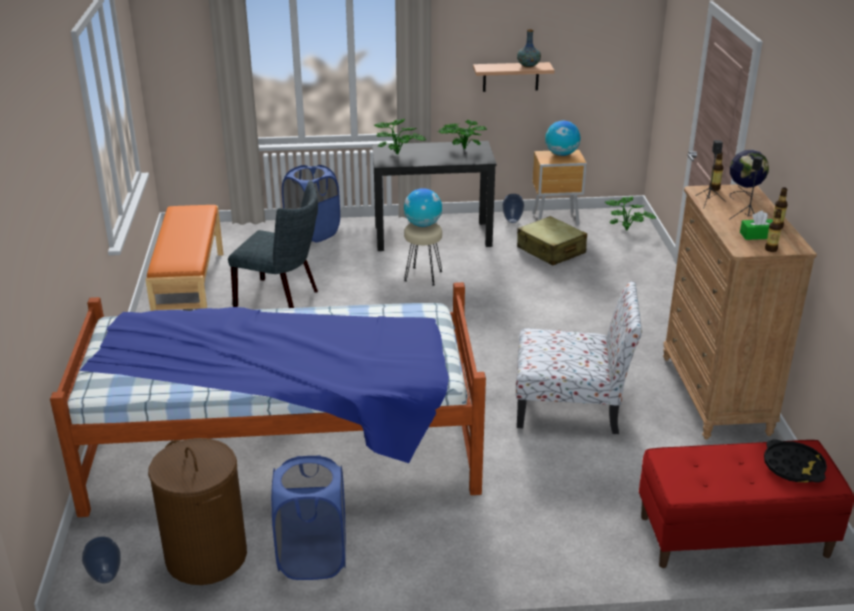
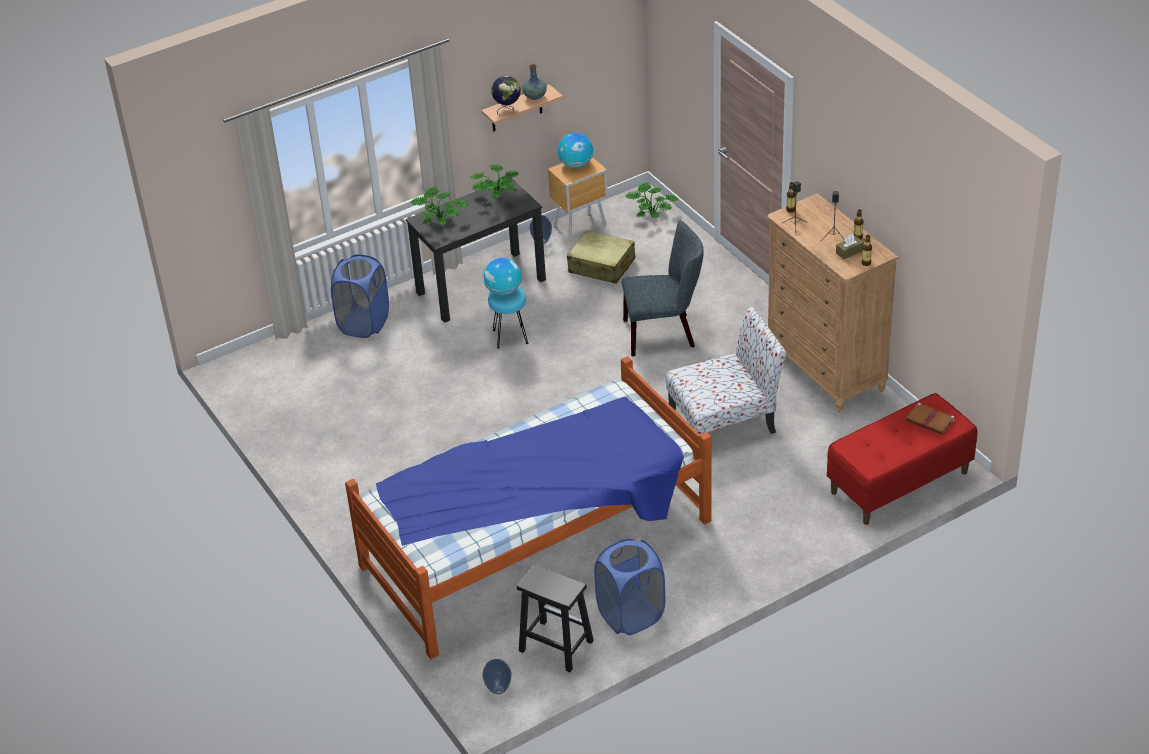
camera: 25 degrees left, 10 degrees up
(189, 290) = (309, 430): orange bench -> none
(206, 556) = (555, 646): brown laundry basket -> black stool
(282, 299) = (403, 407): grey chair -> grey chair (664, 333)
(423, 276) = (510, 337): beige stool -> turquoise stool
(744, 195) = (816, 210): globe -> globe (507, 109)
(757, 235) = (849, 252): green tissue box -> brown tissue box
(793, 467) = (930, 420): black tray -> brown book

